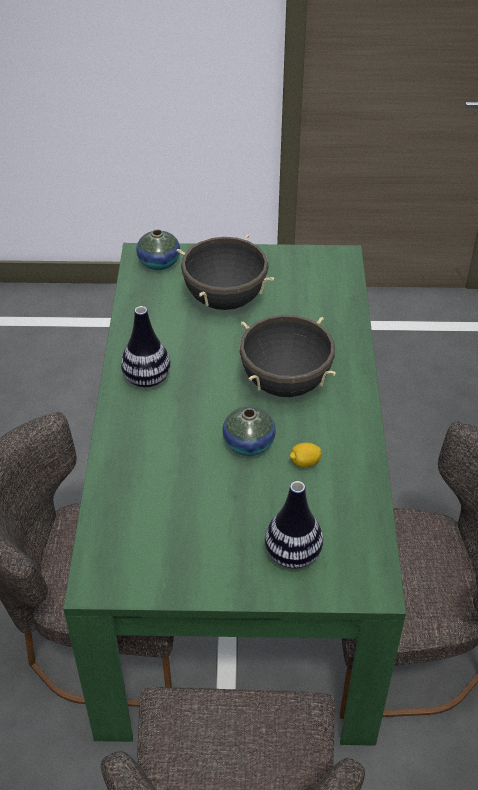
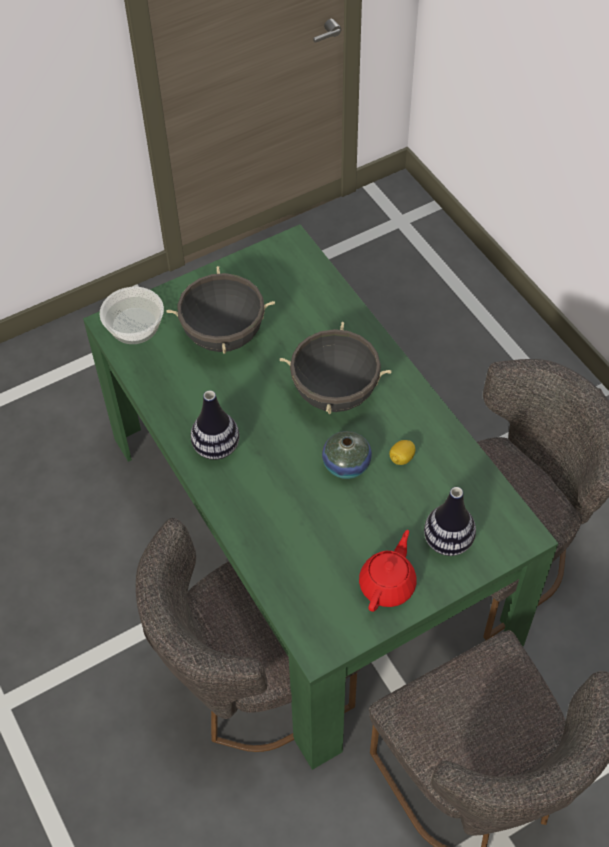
camera: 30 degrees left, 10 degrees up
(159, 263) = (135, 325): vase -> bowl
(204, 562) = (388, 584): none -> red teapot

